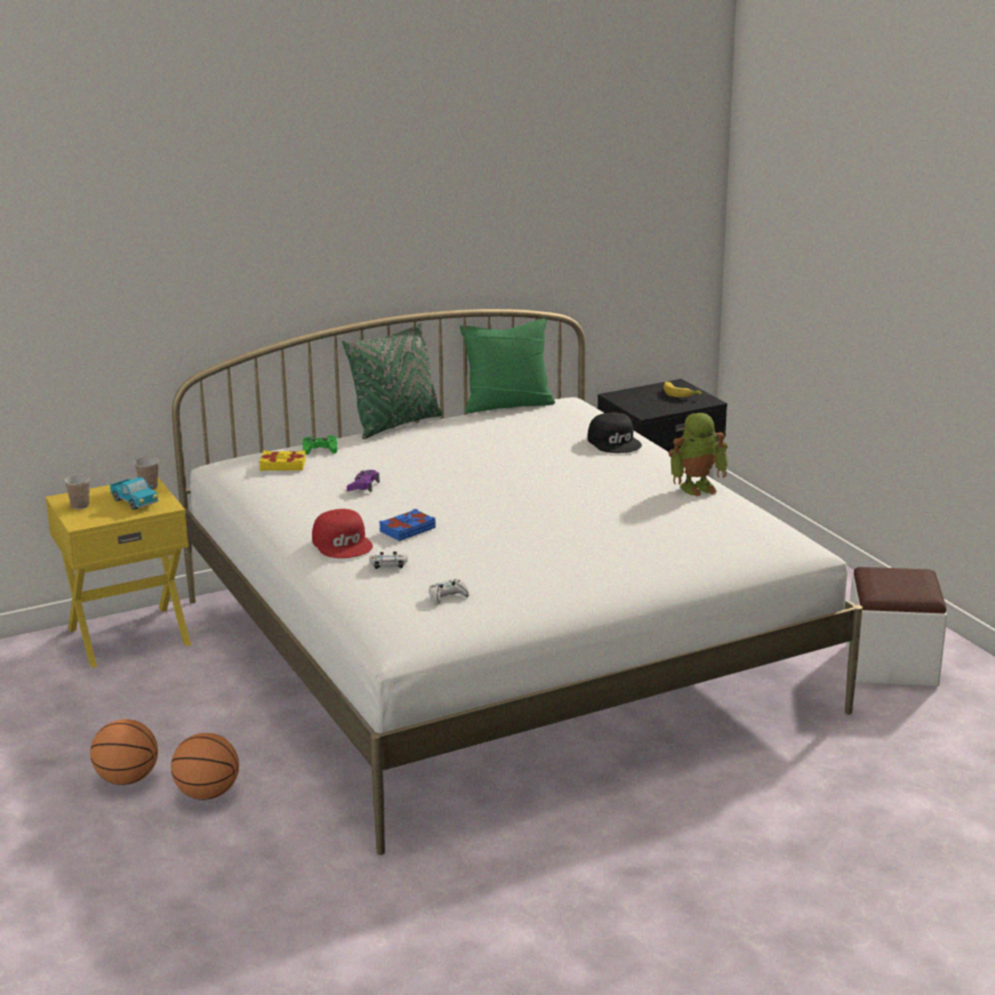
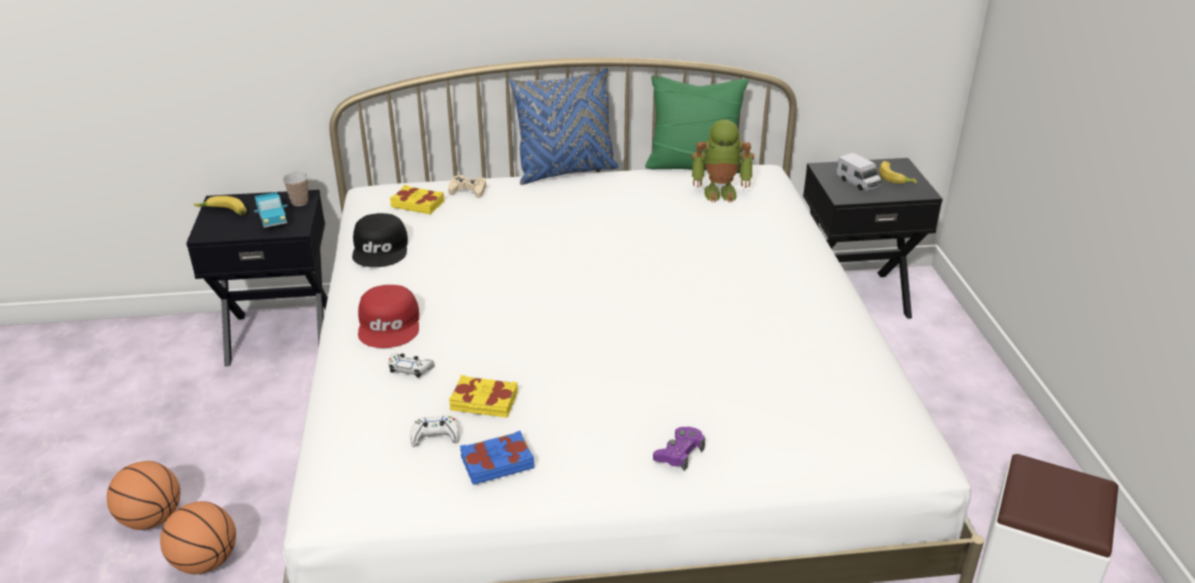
camera: 20 degrees right, 10 degrees up
(80, 506) = (223, 213): cup -> banana
(128, 635) = (281, 335): yellow nightstand -> black nightstand
(320, 449) = (468, 191): green game controller -> beige game controller
(363, 486) = (471, 248): purple game controller -> purple game controller (679, 453)
(395, 424) = (566, 171): green pillow -> blue pillow
(407, 529) = (468, 319): blue book -> blue book (497, 462)
(468, 572) = (484, 402): none -> yellow book
(615, 442) = (773, 237): black cap -> black cap (381, 249)
(650, 402) = (857, 182): none -> toy truck
(697, 487) = (830, 324): toy robot -> toy robot (720, 192)

